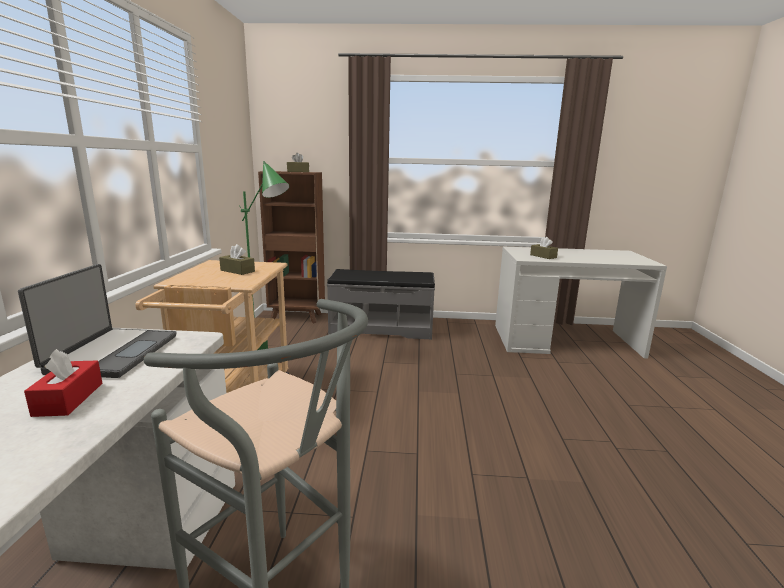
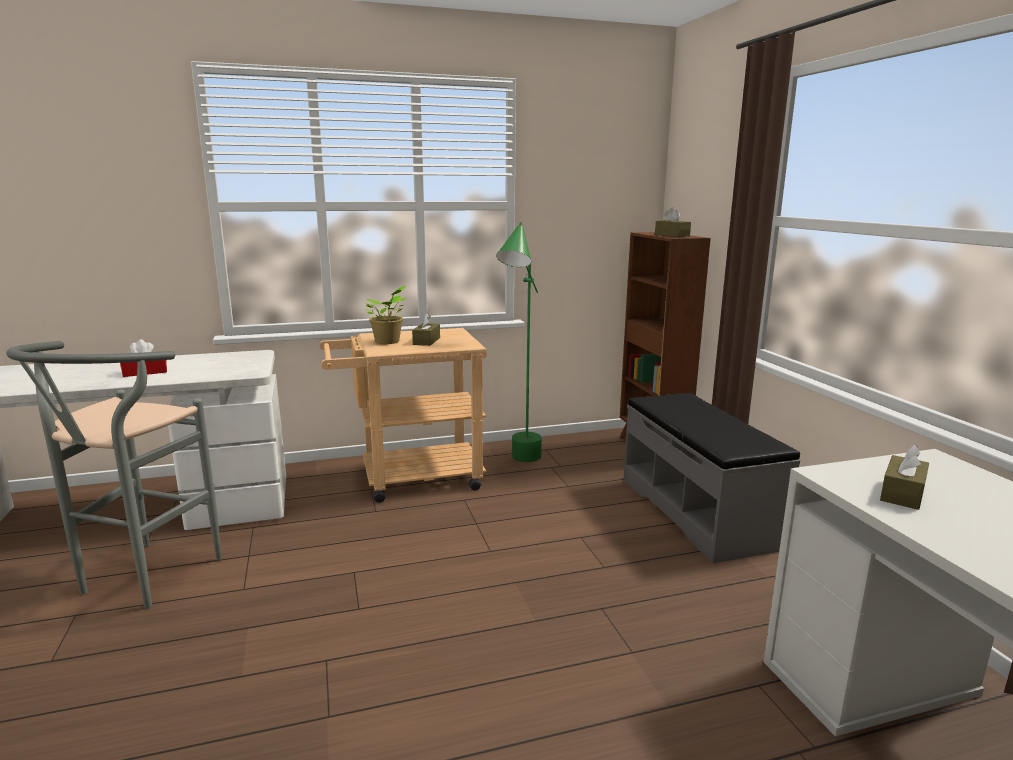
camera: 70 degrees right, 0 degrees up
(112, 353) = (218, 363): laptop -> none
(216, 279) = (388, 342): none -> potted plant

